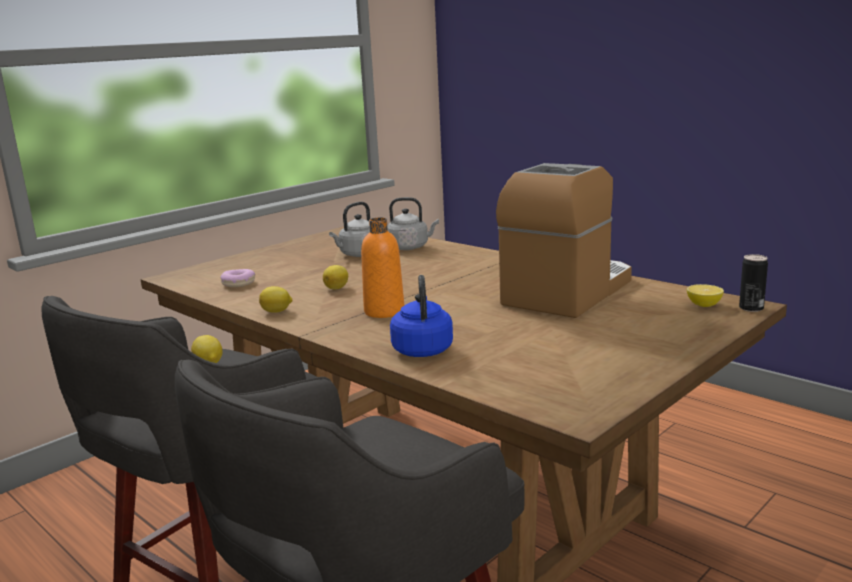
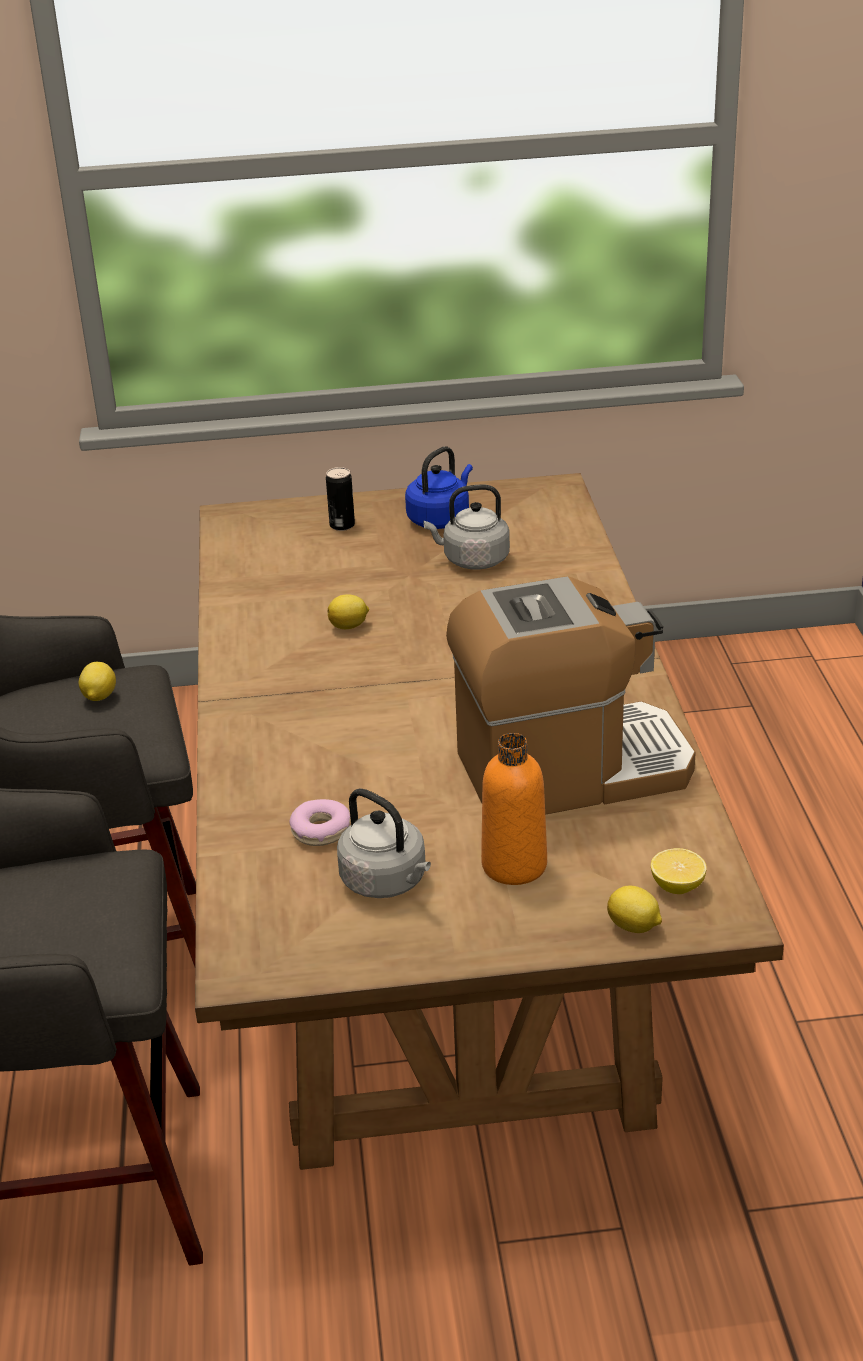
camera: 40 degrees right, 15 degrees up
(238, 283) = (272, 564): donut -> donut (321, 830)
(277, 311) = (236, 643): lemon -> lemon (634, 927)
(384, 311) = (329, 700): orange bottle -> orange bottle (514, 865)
(410, 247) = (554, 571): grey kettle -> grey kettle (387, 882)
(422, 349) = (268, 788): blue kettle -> blue kettle (440, 519)
(751, 308) = (721, 925): can -> can (342, 525)

